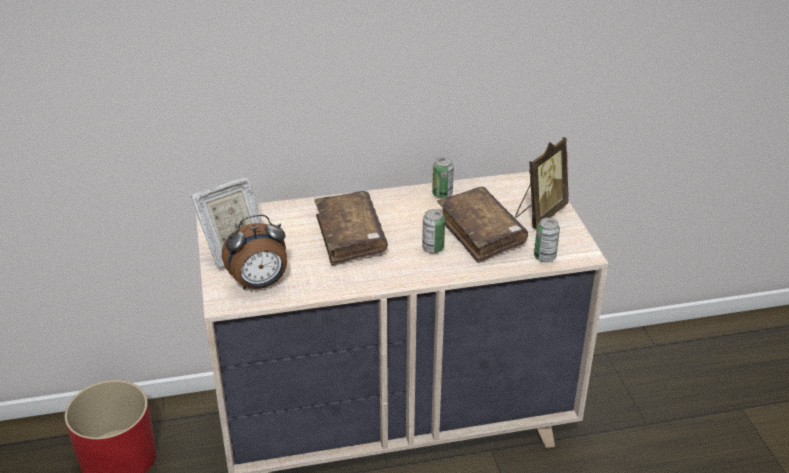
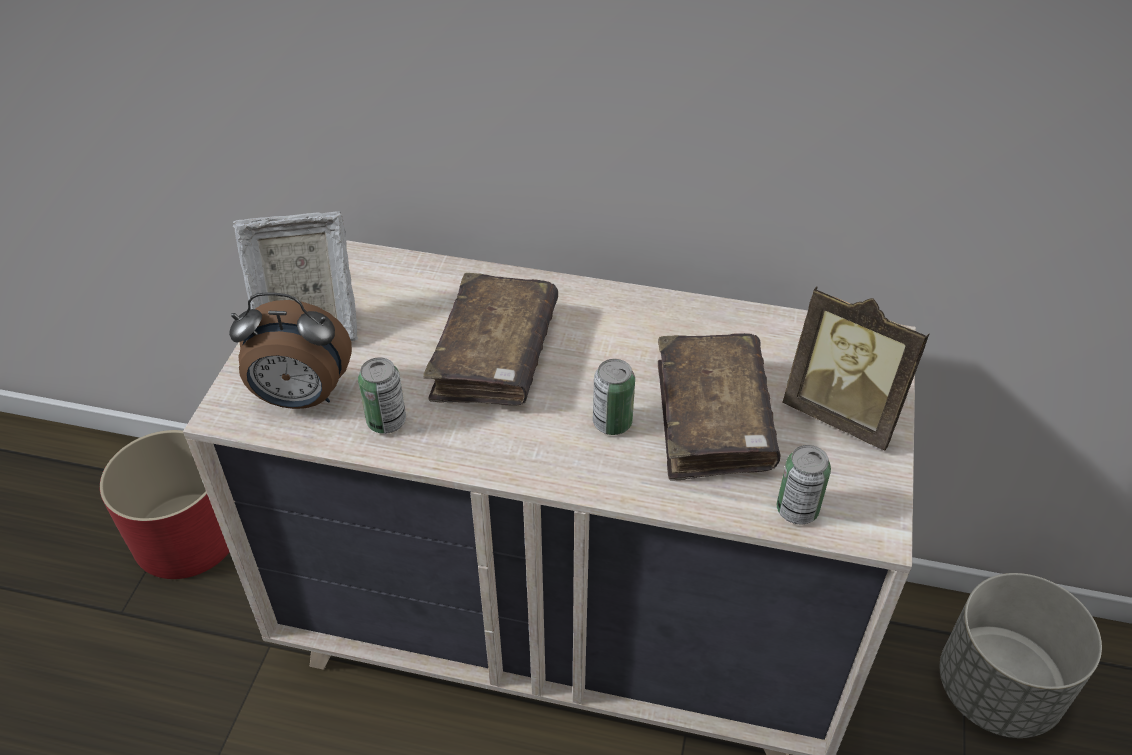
camera: 25 degrees right, 10 degrees up
(442, 194) = (696, 320): can -> can (386, 421)
(539, 213) = (843, 414): picture frame -> picture frame turned 60 degrees clockwise
(637, 371) = (998, 689): none -> grey planter

